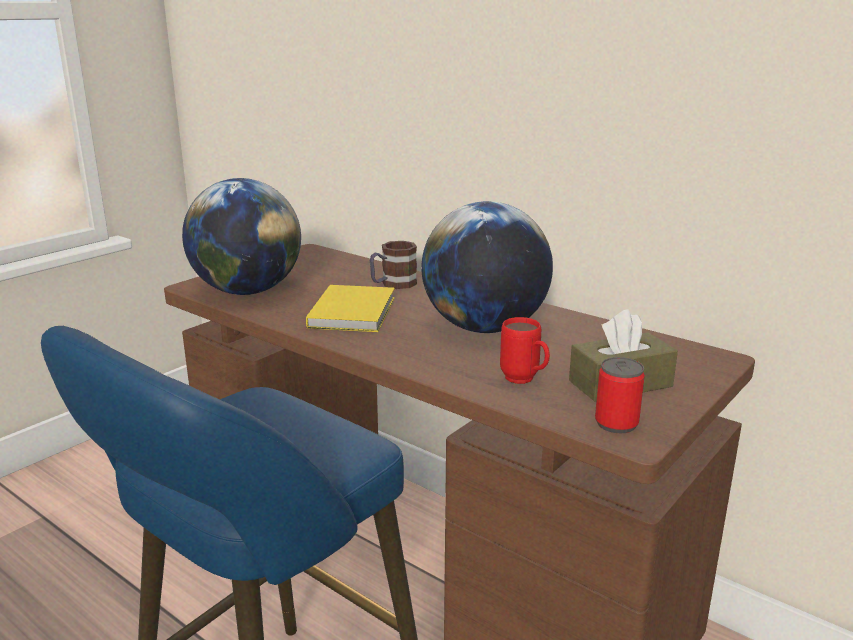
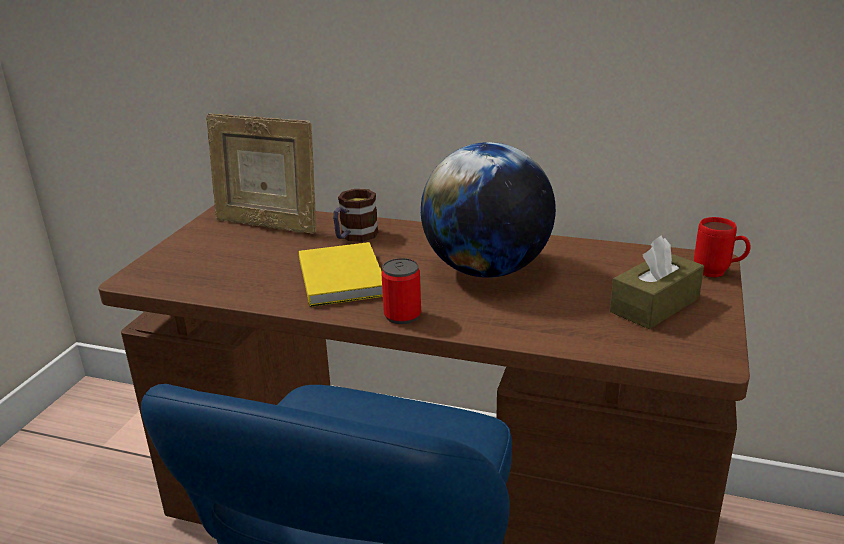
camera: 20 degrees left, 5 degrees up
(247, 291) = (203, 274): globe -> none
(330, 265) = (267, 225): none -> picture frame
(525, 381) = (572, 321): red mug -> red mug (718, 273)
(616, 423) = (685, 348): can -> can (402, 315)

